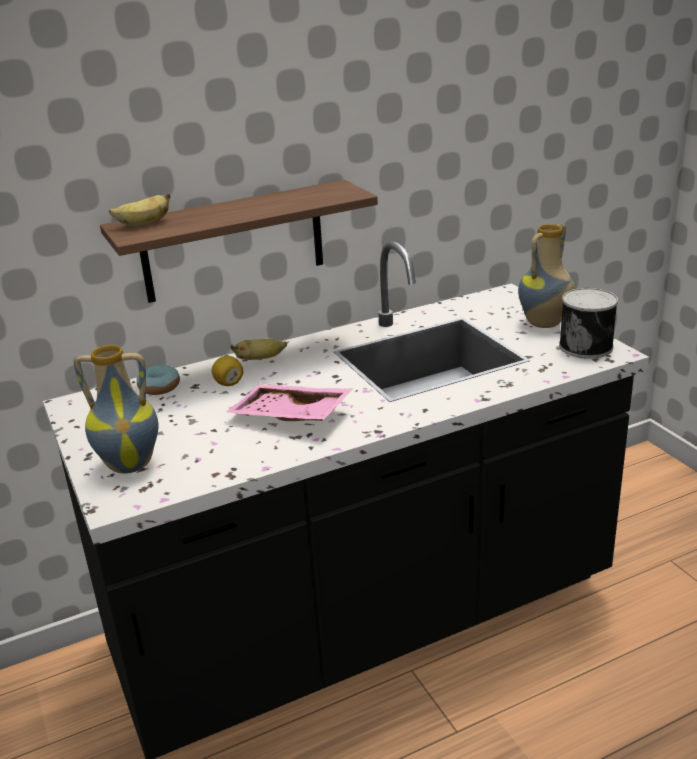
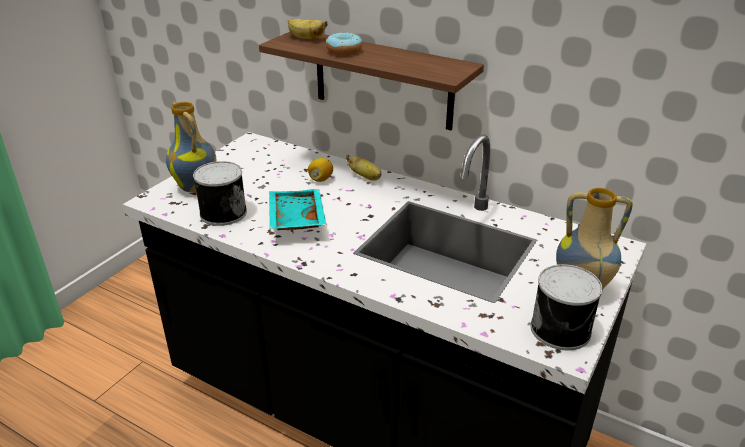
camera: 55 degrees right, 5 degrees up
(159, 387) = (294, 158): donut -> donut (344, 51)
(216, 458) = (222, 212): none -> can
(289, 417) = (295, 219): pink tray -> turquoise tray

